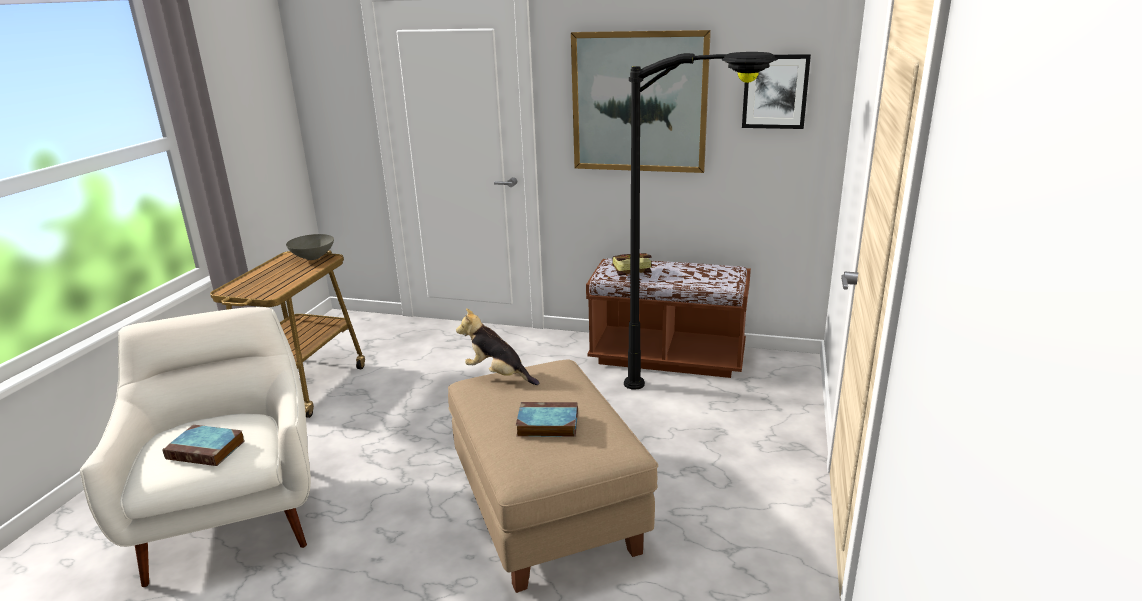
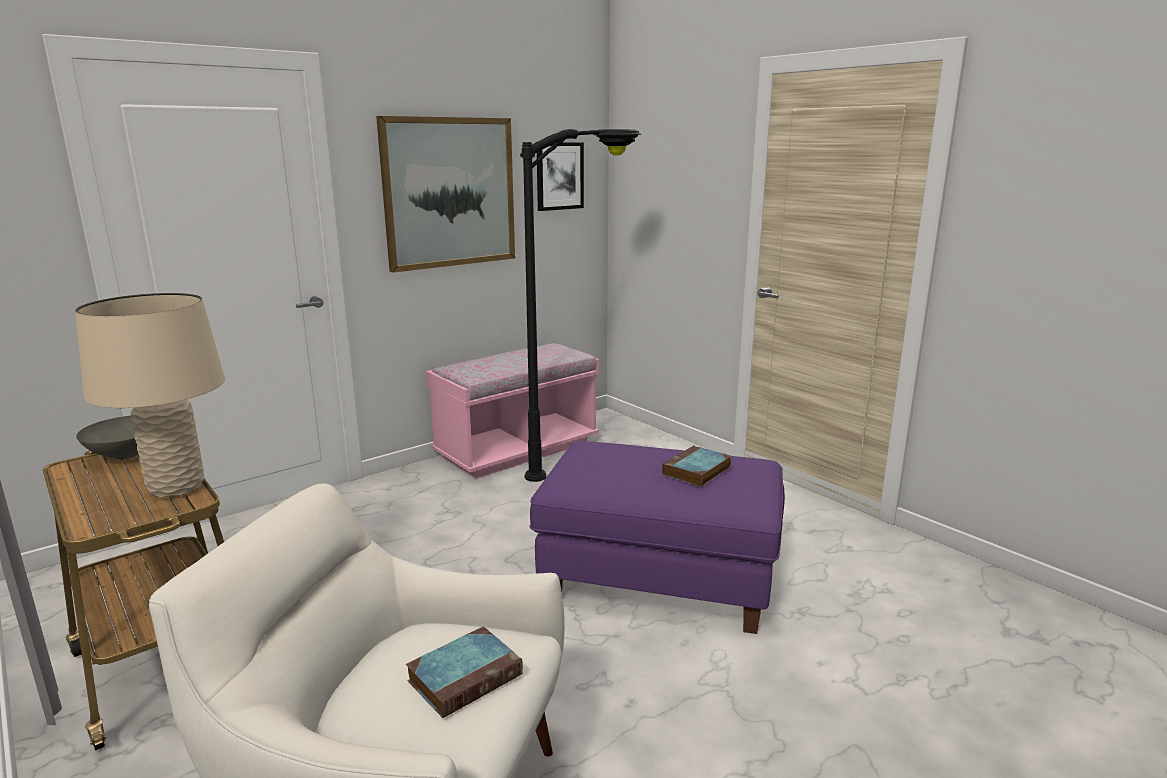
camera: 55 degrees left, 5 degrees down
(282, 284) = (176, 487): none -> beige table lamp
(498, 375) = (576, 467): plush toy -> none
(548, 509) = (660, 579): beige ottoman -> purple ottoman
(627, 273) = (489, 370): book -> none
(667, 356) = (517, 450): brown bench -> pink bench

